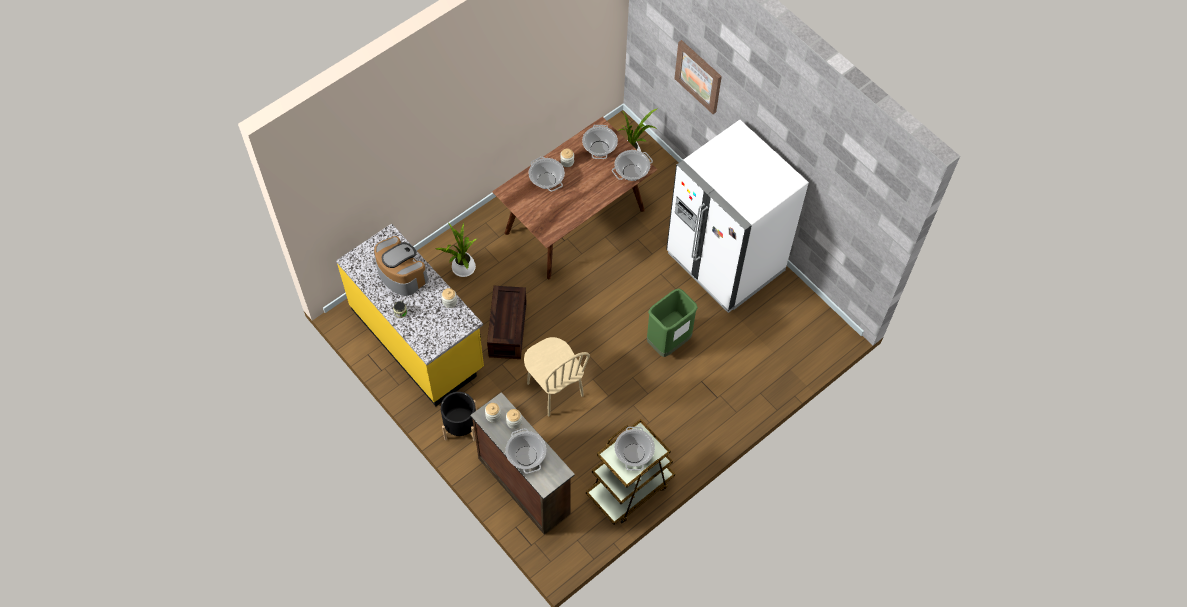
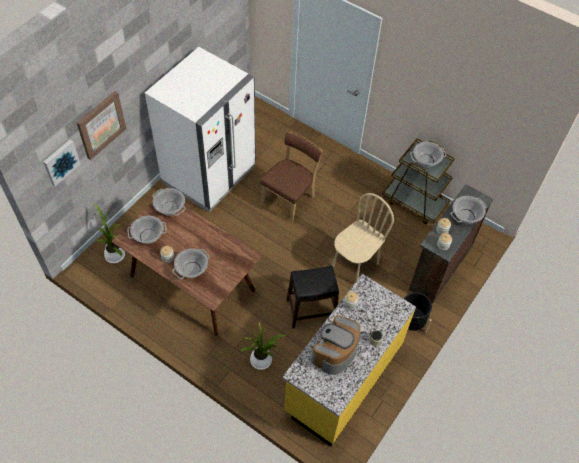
camera: 105 degrees left, 5 degrees down
(506, 328) = (311, 311): crate -> black stool
(657, 41) = (60, 162): none -> picture
(668, 342) = (290, 199): green trash can -> brown chair

